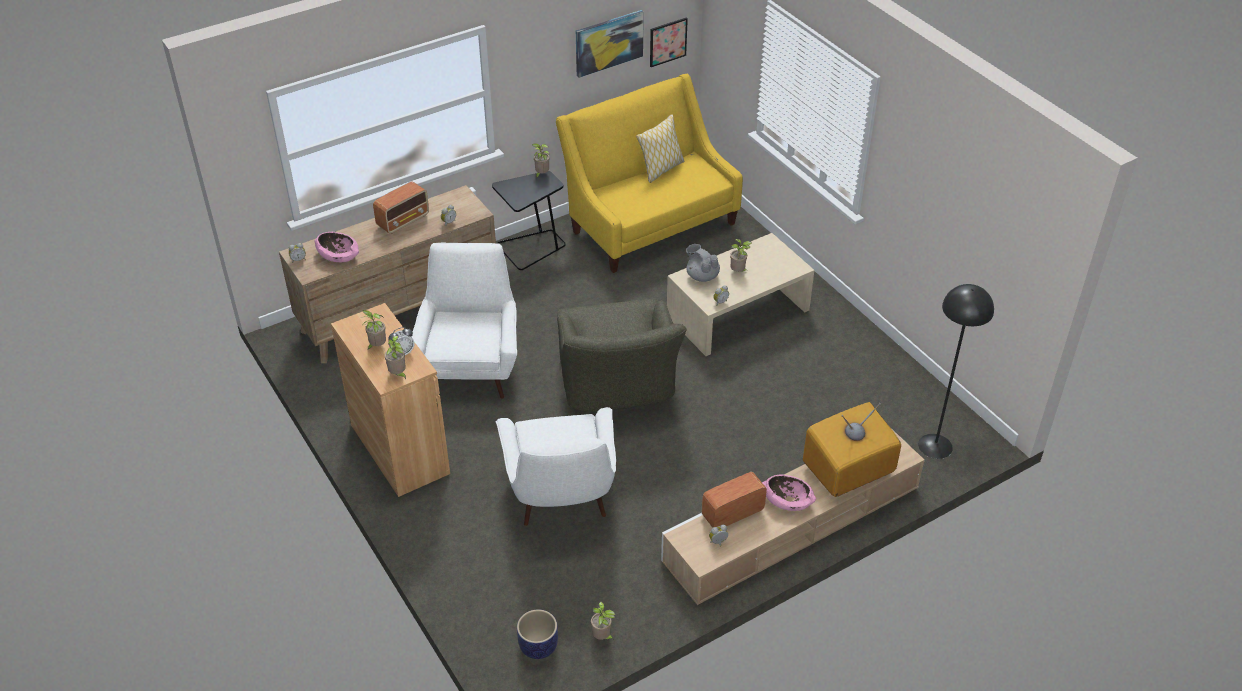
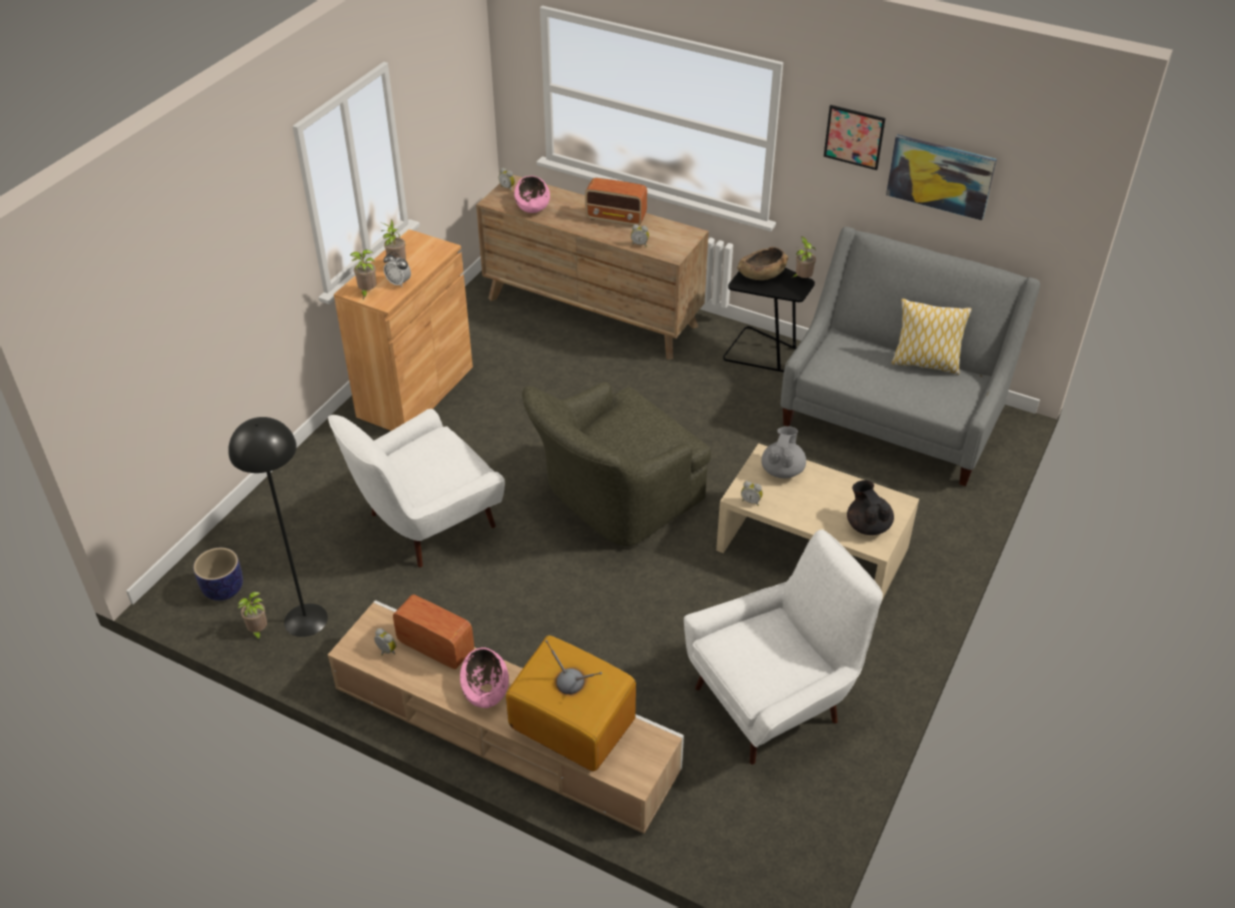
camera: 60 degrees right, 0 degrees up
(470, 367) = (556, 388): white armchair -> white armchair (774, 700)
(518, 189) = (761, 274): none -> brown bowl
(649, 223) = (892, 418): yellow sofa -> grey sofa
(668, 42) = (1028, 224): picture -> picture (854, 137)
(738, 272) = (818, 497): potted plant -> none
(779, 263) = (867, 525): none -> black teapot
(935, 446) = (735, 829): black floor lamp -> black floor lamp (305, 619)

